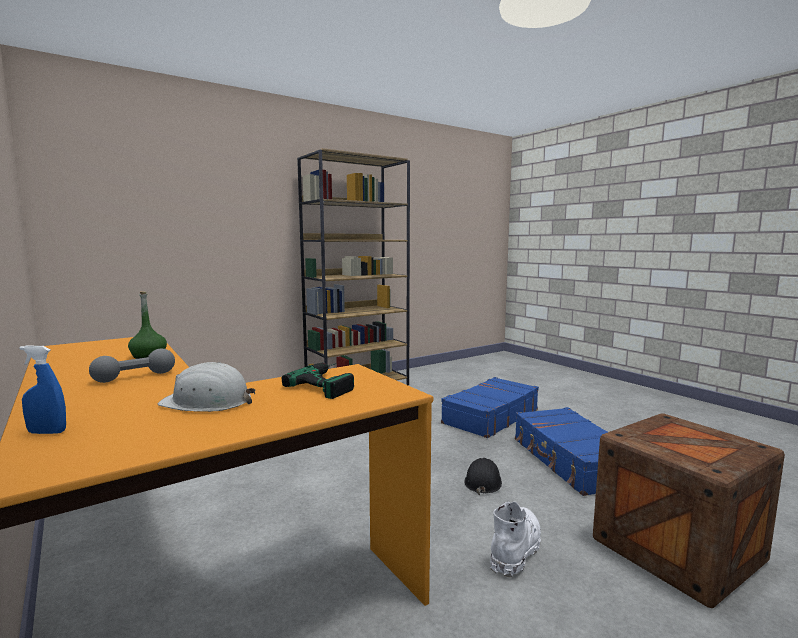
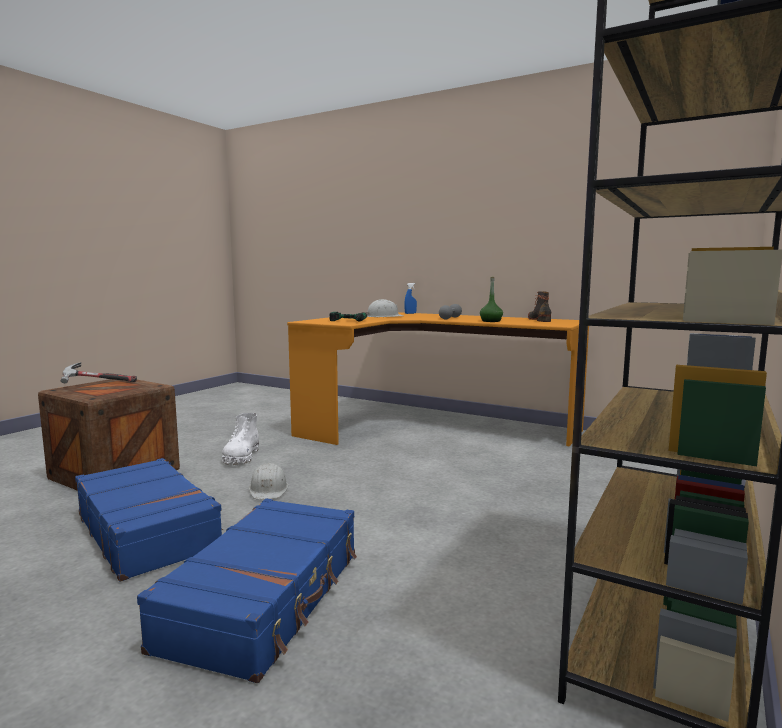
camera: 155 degrees right, 0 degrees up
(75, 353) = (540, 320): none -> boot
(483, 481) = (268, 489): black hard hat -> white hard hat
(724, 455) = (98, 383): none -> hammer

